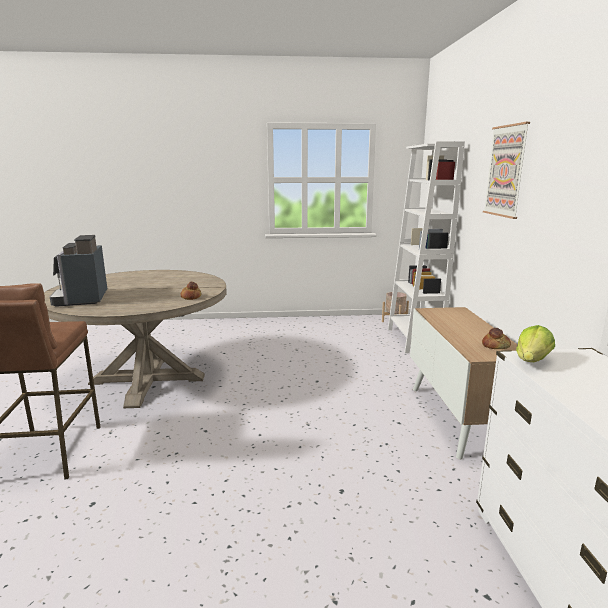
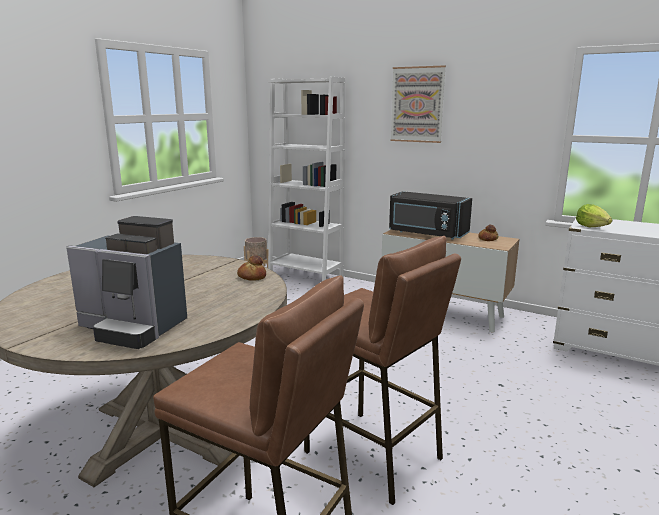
camera: 55 degrees left, 0 degrees up
(169, 455) = (373, 455): none -> brown stool
(451, 321) = (427, 234): none -> black microwave

